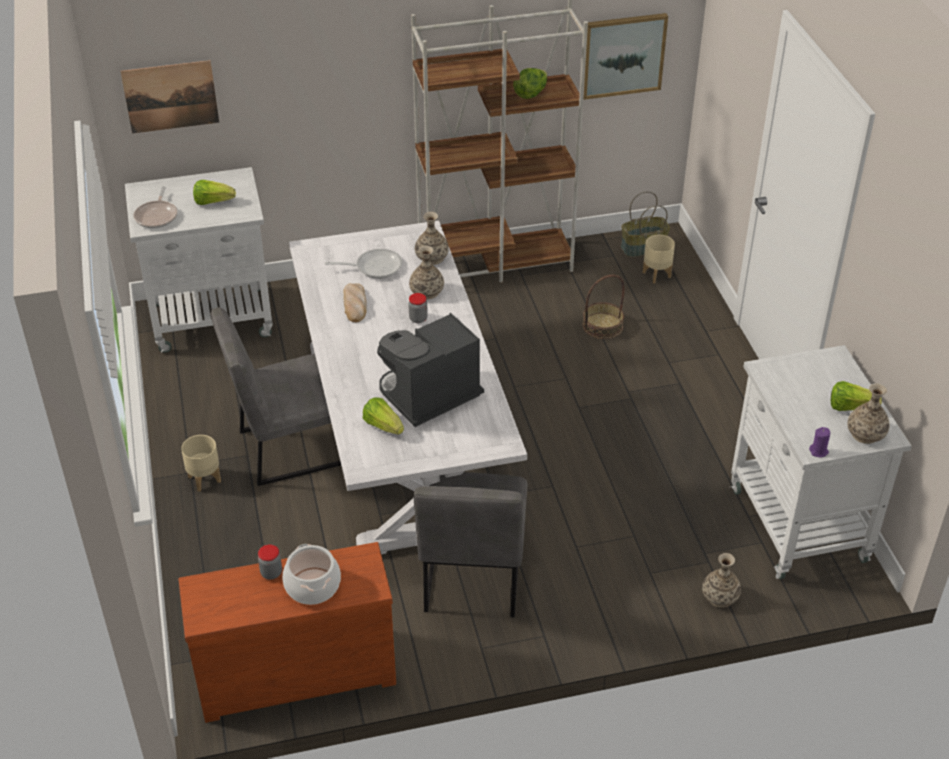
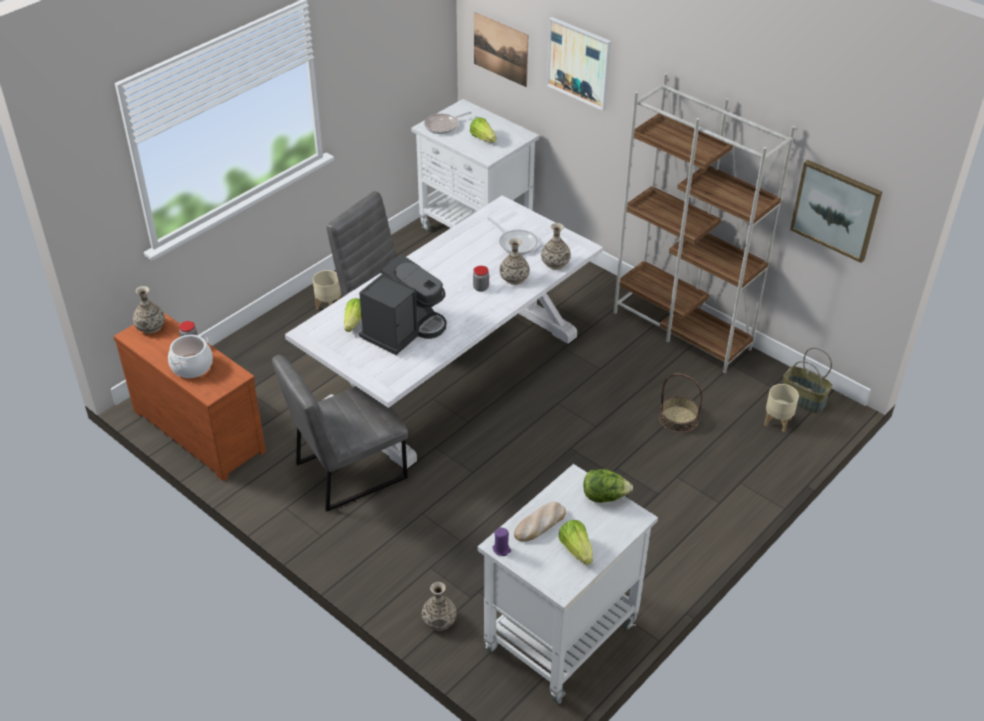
camera: 55 degrees right, 0 degrees up
(290, 58) = (579, 63): none -> picture
(355, 304) = (466, 253): bread -> bread (539, 524)
(428, 396) = (403, 329): coffee machine -> coffee machine turned 105 degrees clockwise
(530, 94) = (732, 193): lettuce -> lettuce (604, 497)
(865, 434) = (550, 571): vase -> vase (151, 327)

